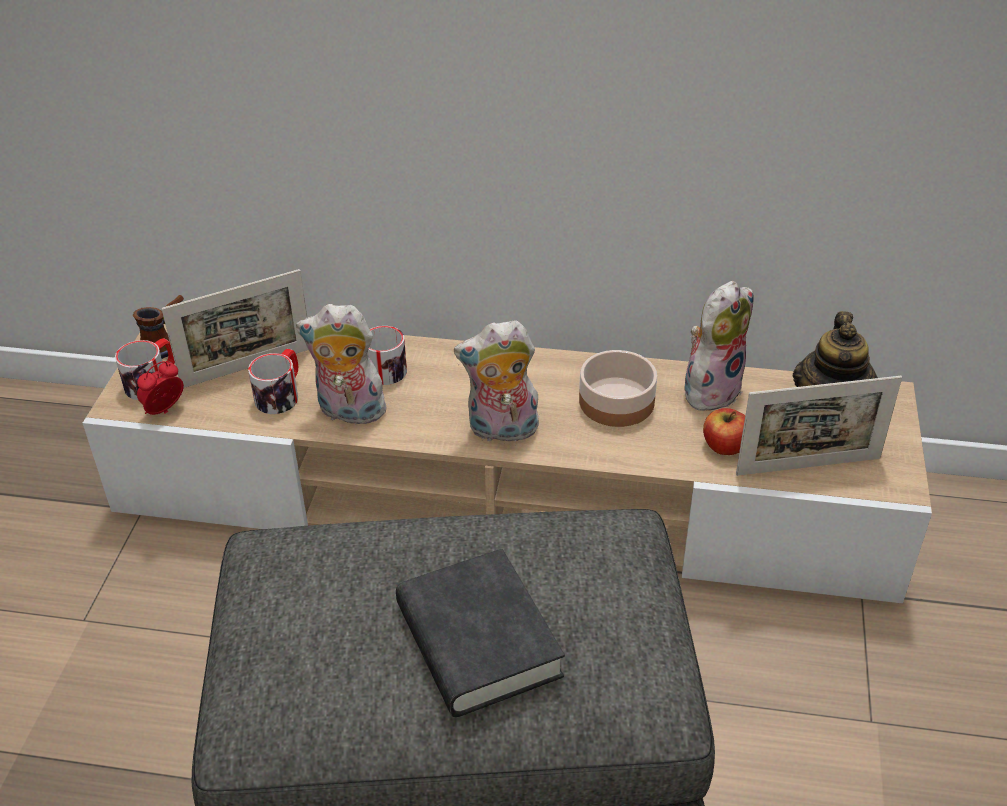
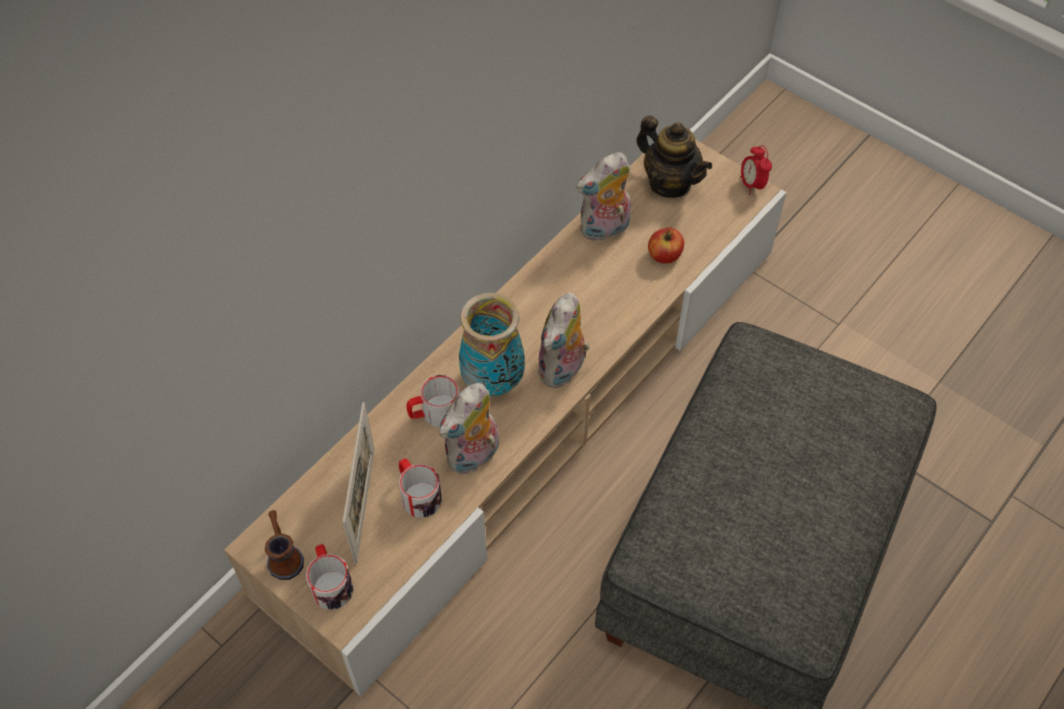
camera: 60 degrees left, 15 degrees up
(165, 411) = (378, 586): alarm clock -> alarm clock (752, 184)
(448, 389) = (493, 380): none -> vase
(478, 641) = (815, 468): black book -> none
(617, 401) = (579, 287): bowl -> none
(711, 389) = (604, 230): plush toy -> plush toy turned 105 degrees counterclockwise
(808, 466) = (711, 224): picture frame -> none

